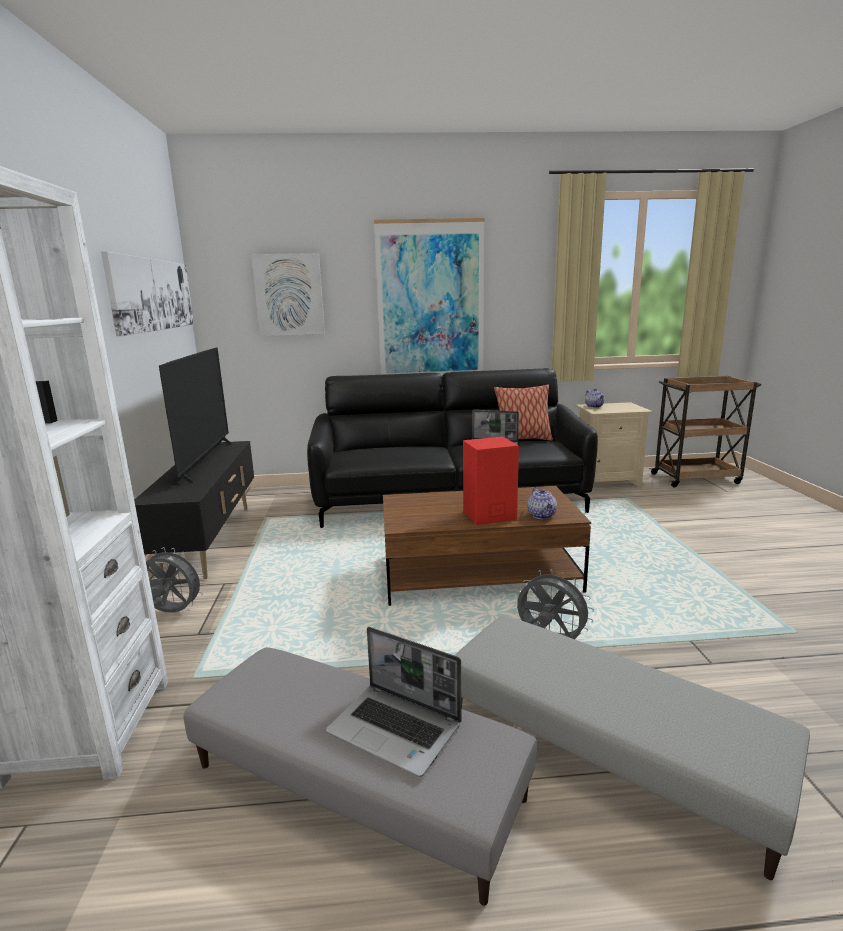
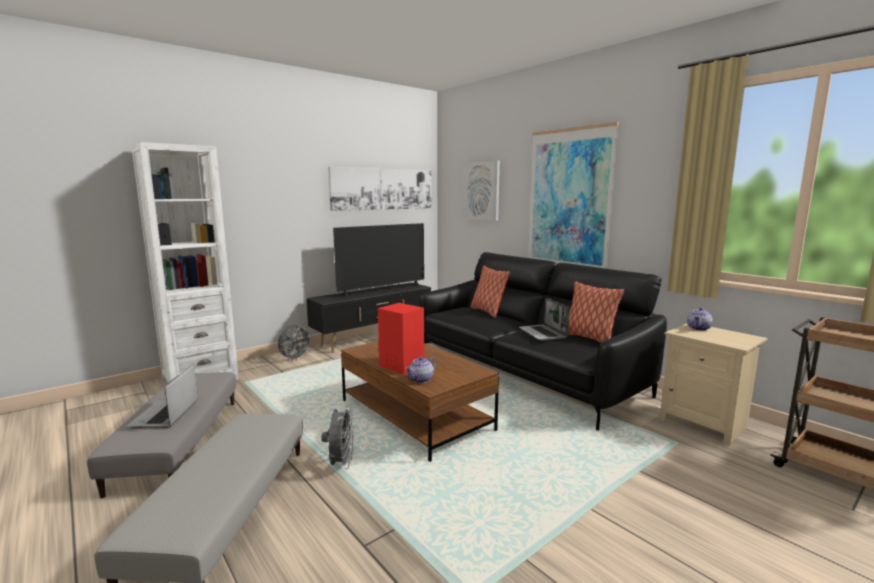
camera: 55 degrees right, 5 degrees down
(173, 612) = (295, 358): grey fan -> grey fan turned 60 degrees clockwise
(387, 446) = (488, 312): none -> pillow

